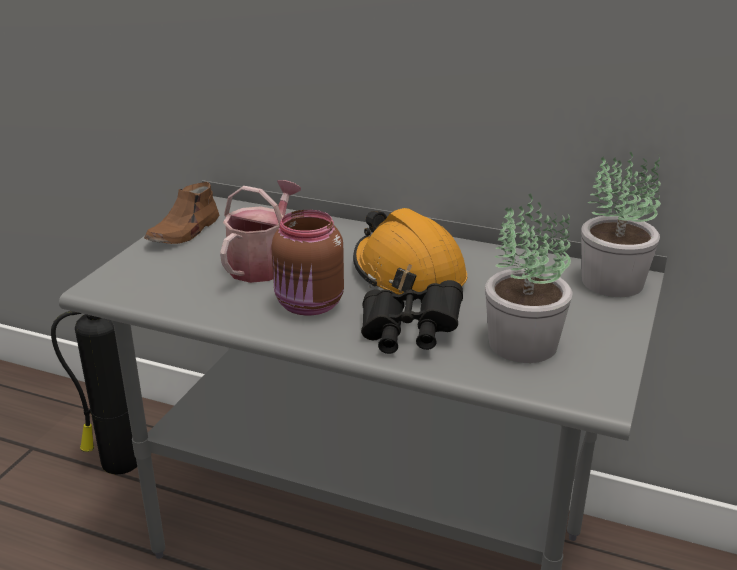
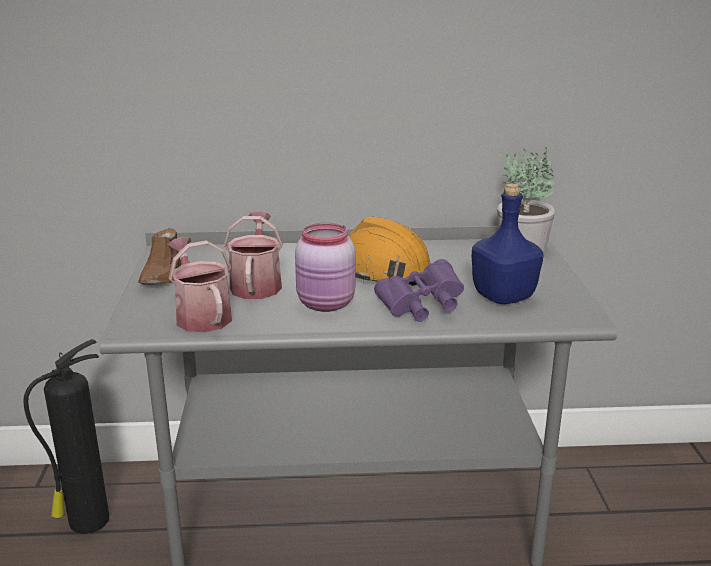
camera: 25 degrees left, 5 degrees down
(174, 288) = (201, 315): none -> watering can
(309, 305) = (327, 304): brown jar -> pink jar
(409, 335) = (421, 307): black binoculars -> purple binoculars
(521, 343) = (502, 296): potted plant -> blue bottle

